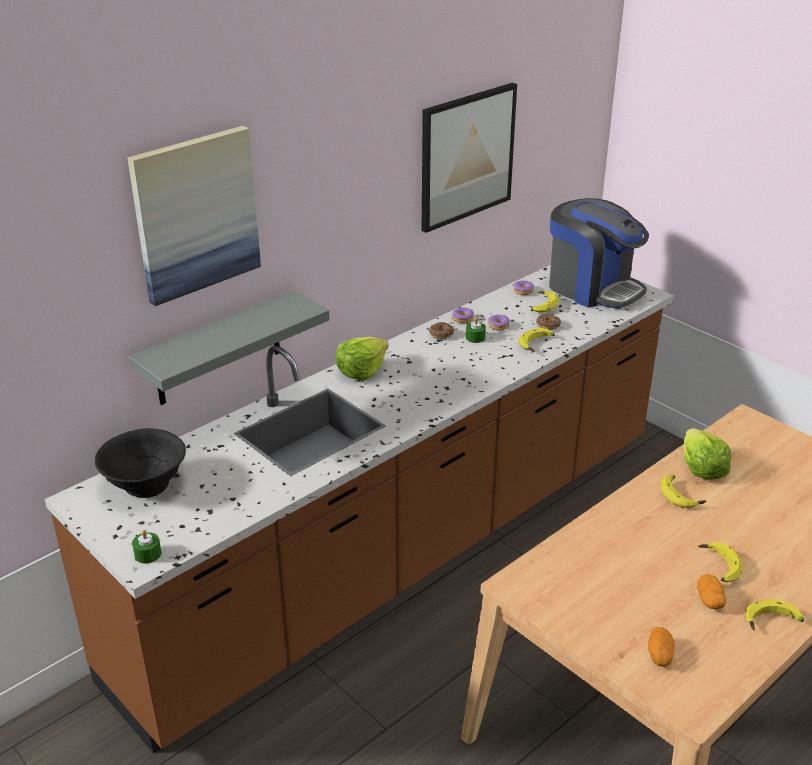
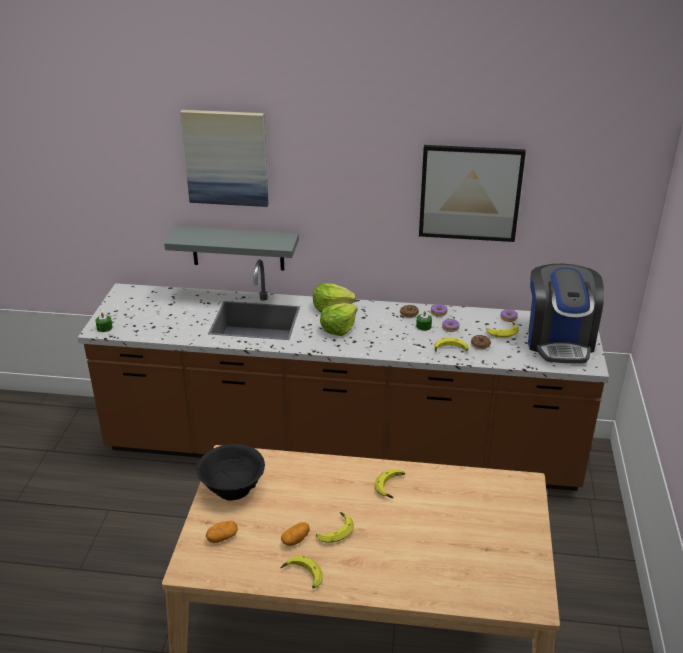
camera: 50 degrees right, 0 degrees up
(145, 485) = (153, 301): black bowl -> black bowl (232, 488)
(701, 468) = (434, 484): lettuce -> lettuce (338, 328)

